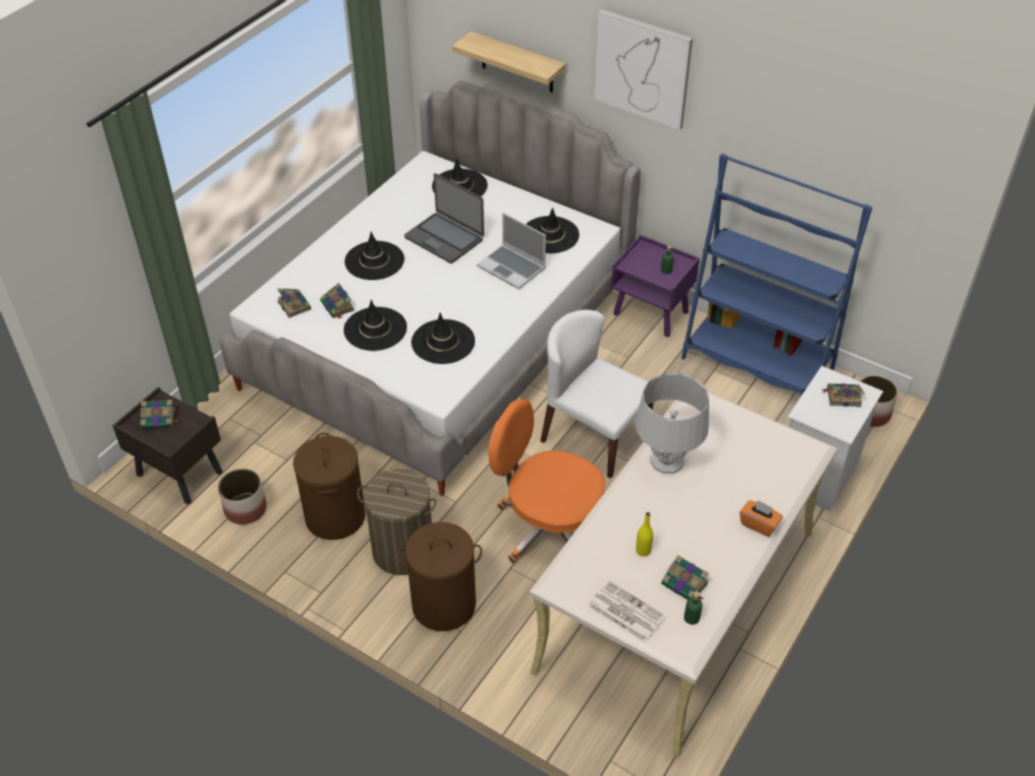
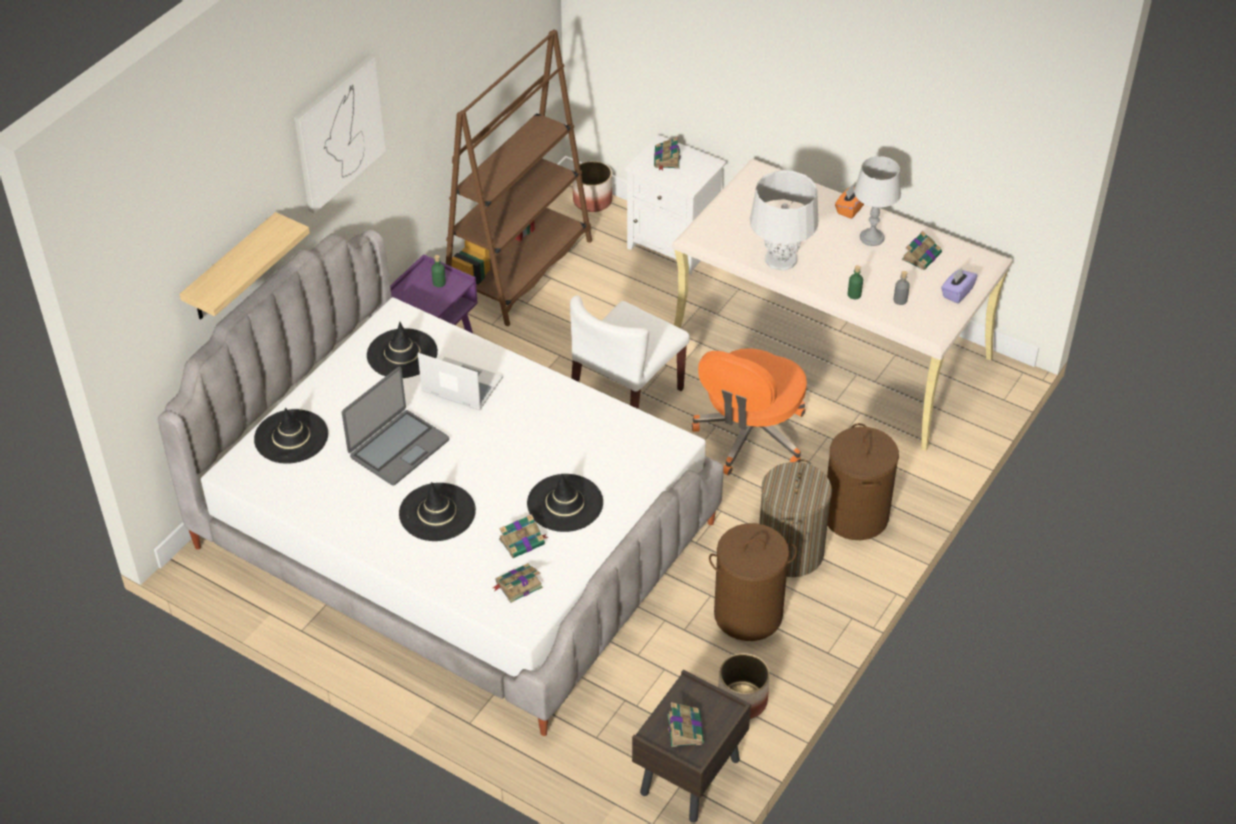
camera: 90 degrees left, 0 degrees up
(443, 342) = (588, 442): black hat -> none
(512, 268) = (460, 386): laptop -> laptop turned 105 degrees counterclockwise
(609, 557) = (900, 300): none -> grey bottle
(625, 612) = (957, 293): newspaper -> purple tissue box
(643, 551) = (889, 279): yellow bottle -> none
(691, 618) = (956, 254): green bottle -> green bottle (854, 294)
(711, 540) = (871, 238): none -> grey table lamp
(757, 364) = (519, 270): blue bookcase -> brown bookcase

